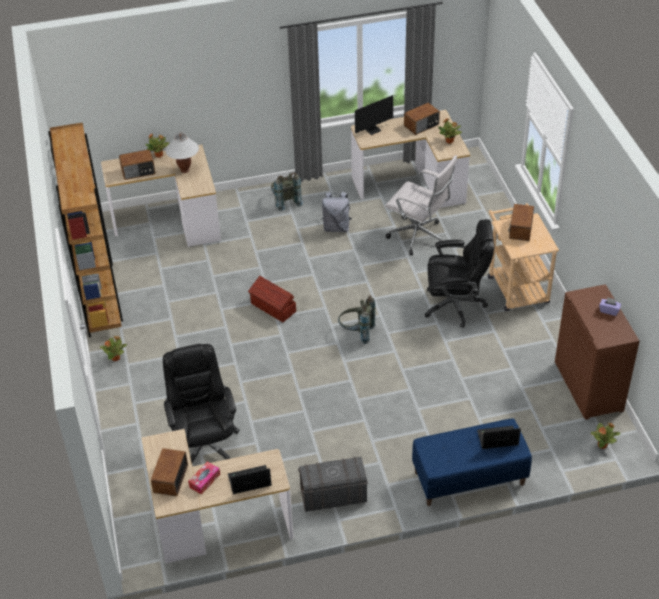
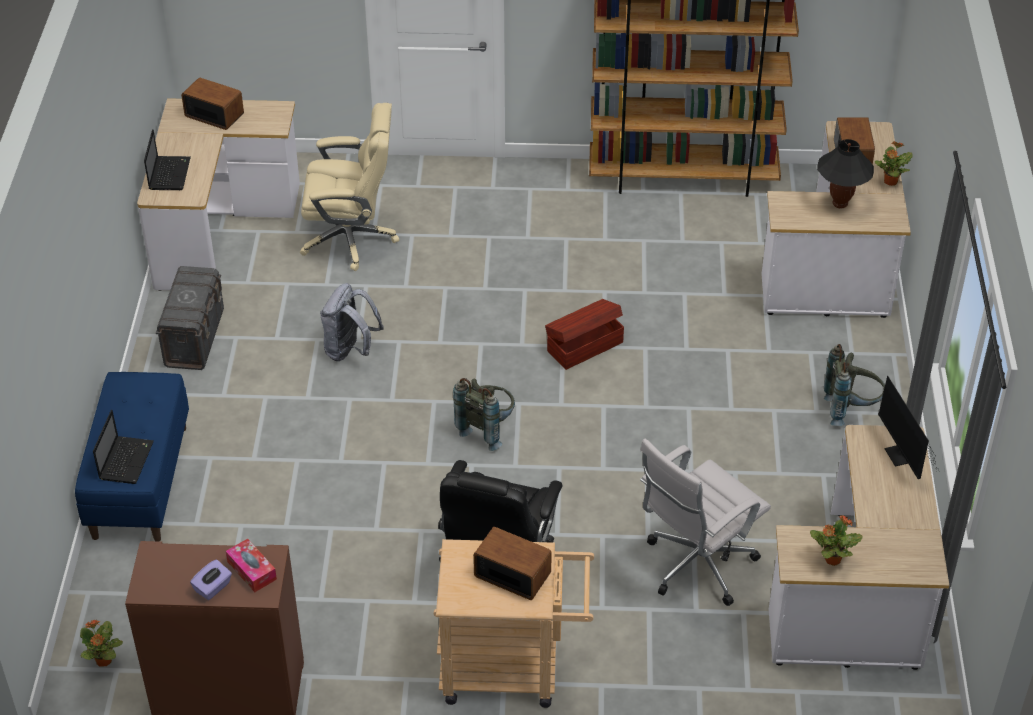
camera: 105 degrees right, 0 degrees up
(116, 358) = (547, 180): potted plant -> none
(184, 170) = (840, 203): white table lamp -> black table lamp
(204, 443) = (351, 238): black office chair -> beige office chair
(204, 481) = (194, 140): tissue box -> tissue box (252, 570)
(336, 227) = (758, 460): grey backpack -> grey backpack (350, 350)
(422, 125) = (897, 531): radio -> none

